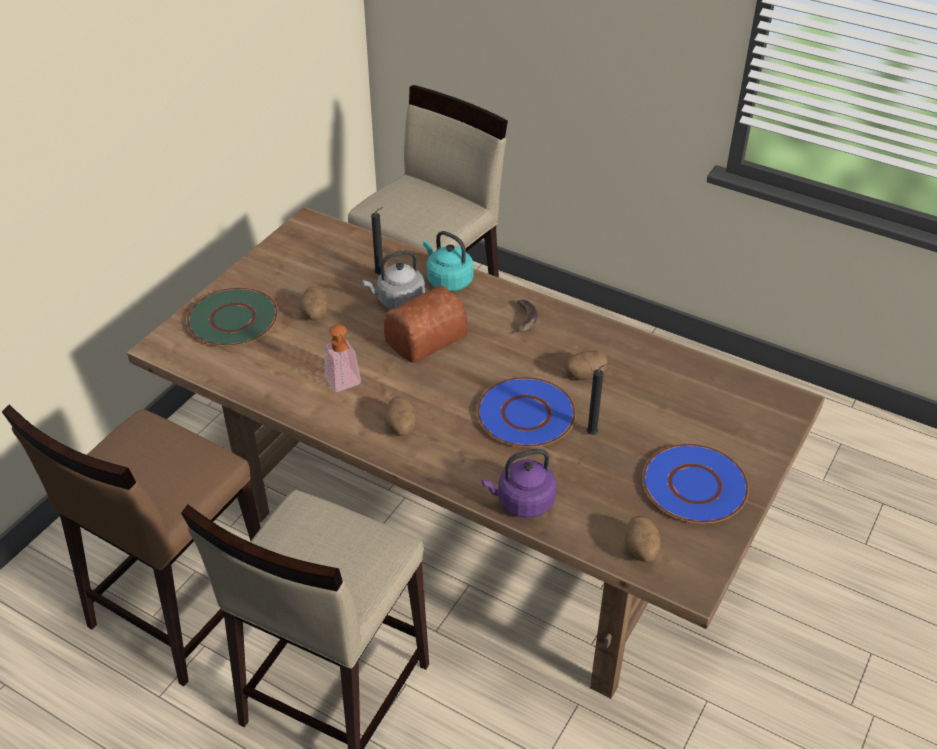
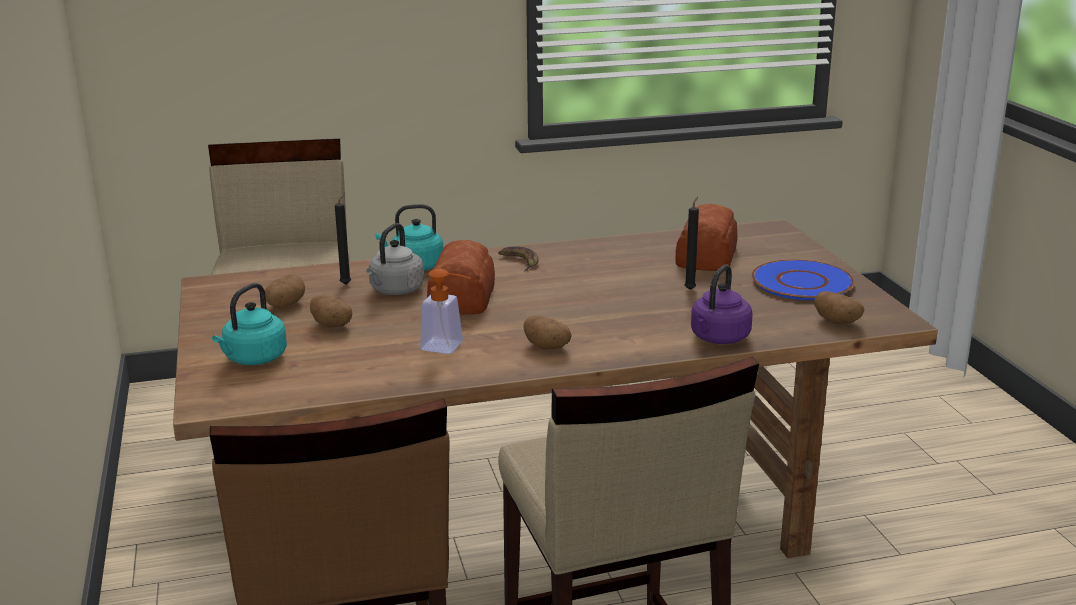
camera: 45 degrees left, 20 degrees down
(232, 319) = (253, 359): green plate -> turquoise kettle
(525, 414) = (625, 301): blue plate -> none
(585, 375) = (623, 268): potato -> potato (285, 305)
(672, 403) = (708, 256): none -> bread

